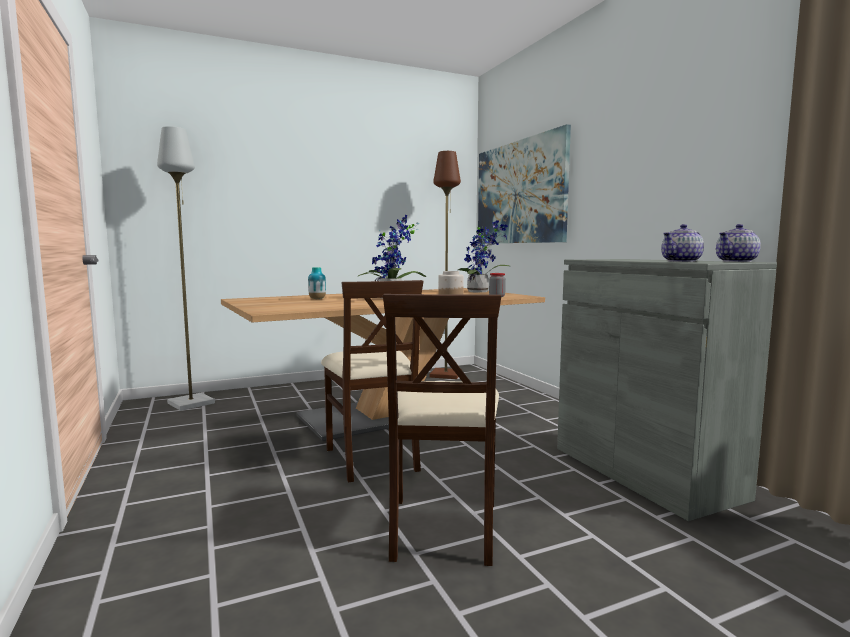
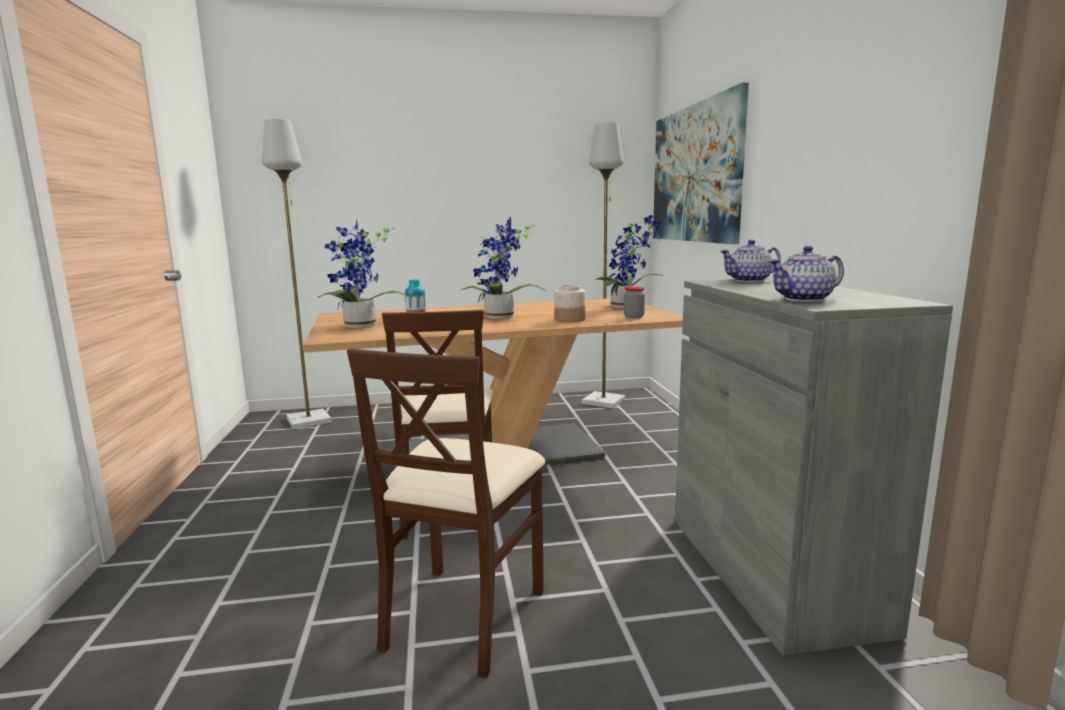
camera: 15 degrees right, 5 degrees up
(280, 305) = (360, 327): none -> potted plant
(446, 375) = (604, 401): brown floor lamp -> grey floor lamp
(737, 261) = (891, 301): teapot -> teapot (749, 280)

